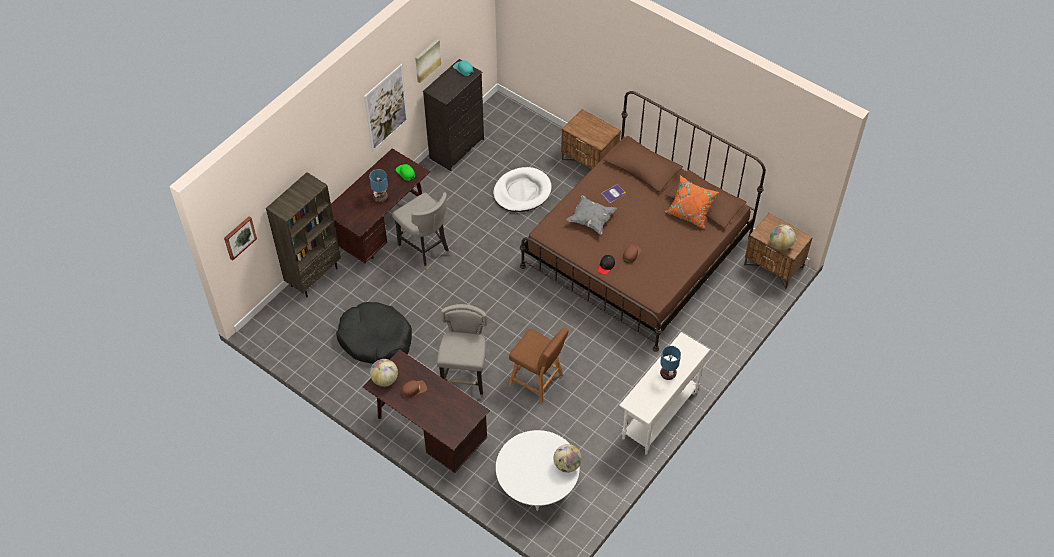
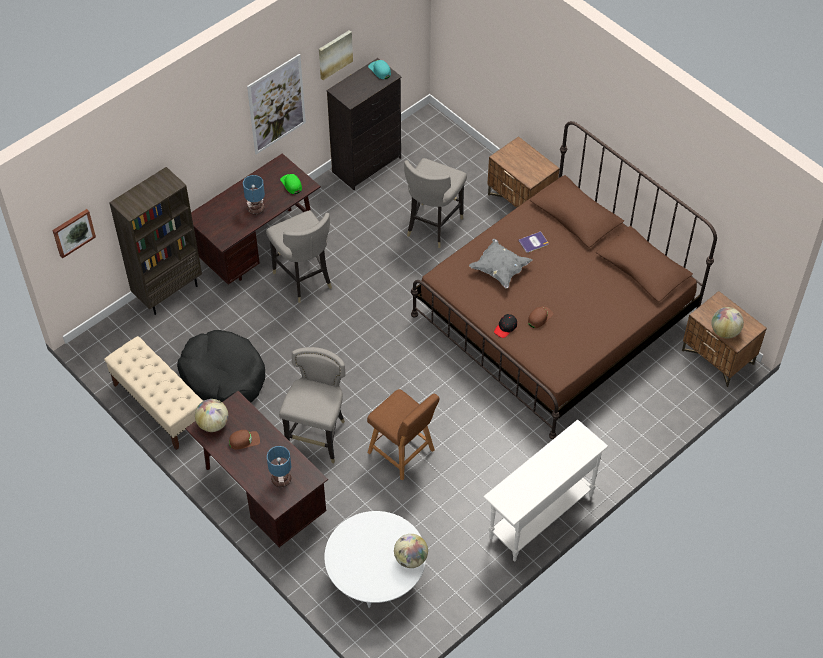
camera: 10 degrees right, 0 degrees up
(327, 372) = (159, 406): none -> beige bench
(522, 192) = (432, 226): white dog bed -> grey stool
(667, 373) = (550, 467): table lamp -> table lamp (281, 479)
(689, 213) = (621, 279): orange pillow -> none

